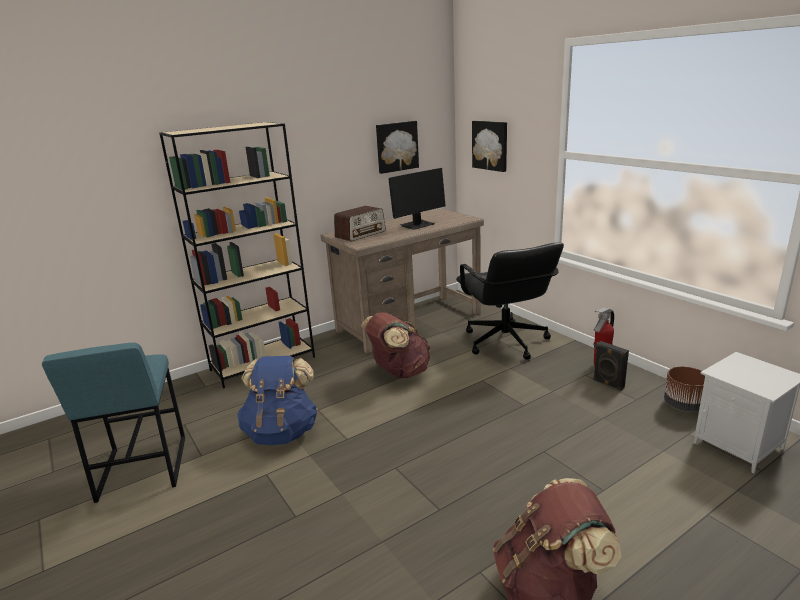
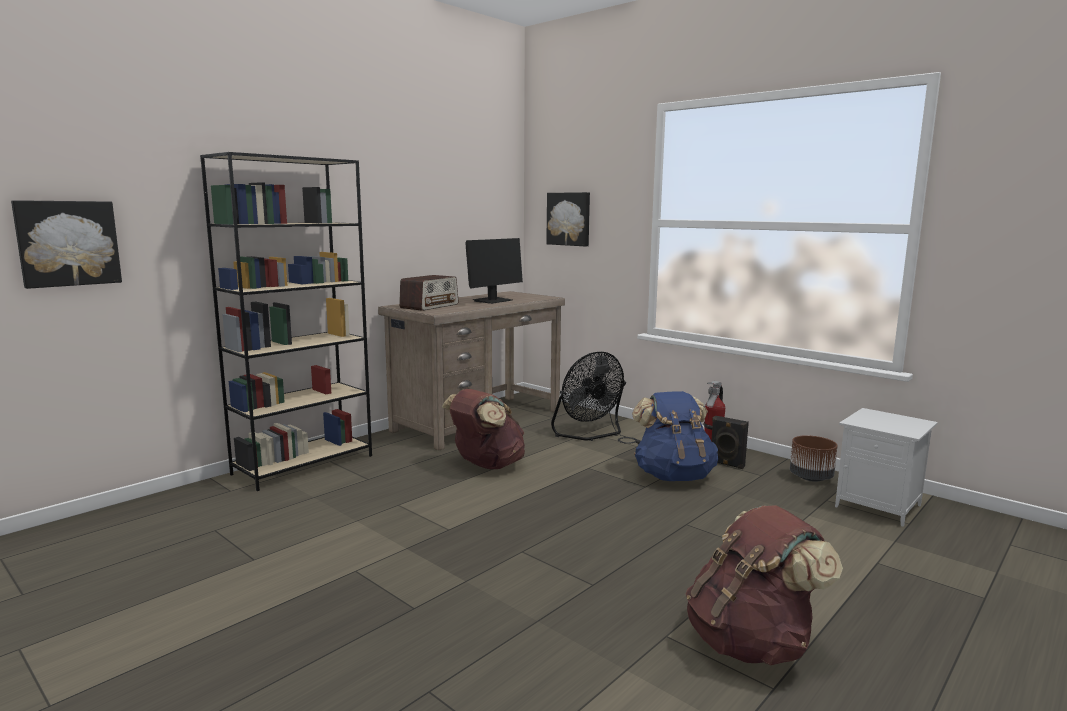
camera: 15 degrees left, 10 degrees down
(142, 469) = (170, 580): blue stool -> none
(282, 432) = (359, 529): blue backpack -> blue backpack (673, 476)
(396, 146) = (464, 214): picture -> picture (68, 243)
(505, 342) = (599, 434): black office chair -> black fan

